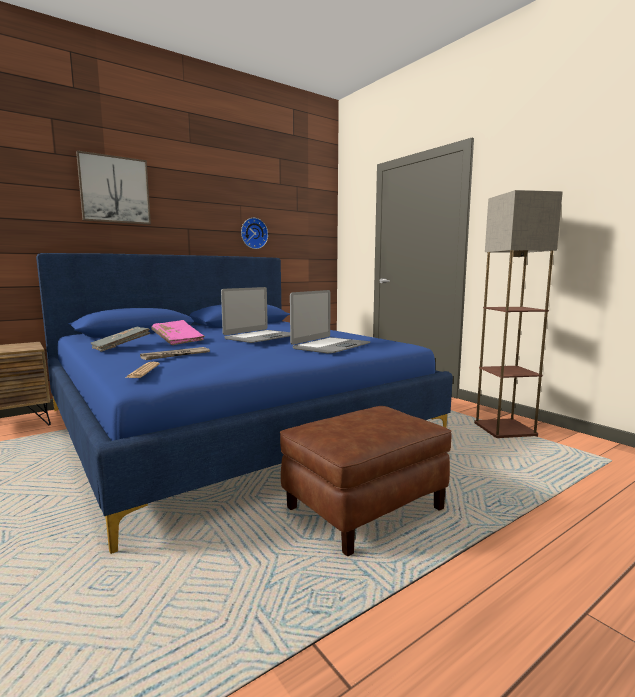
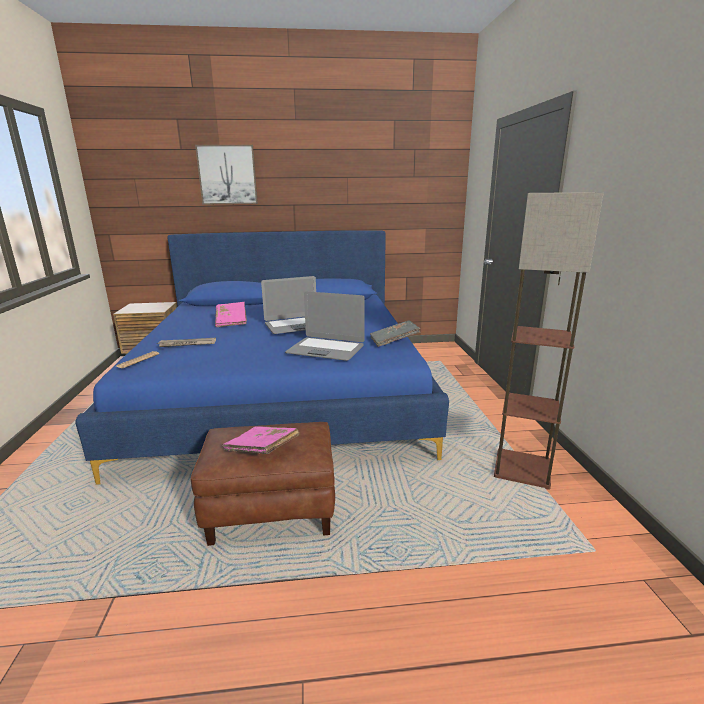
camera: 30 degrees right, 10 degrees up
(121, 348) = (184, 324): grey book -> grey book (394, 341)
(253, 233) = (360, 205): wall clock -> none
(330, 346) = (326, 349): laptop -> laptop turned 45 degrees clockwise
(376, 428) = (262, 450): none -> pink book

